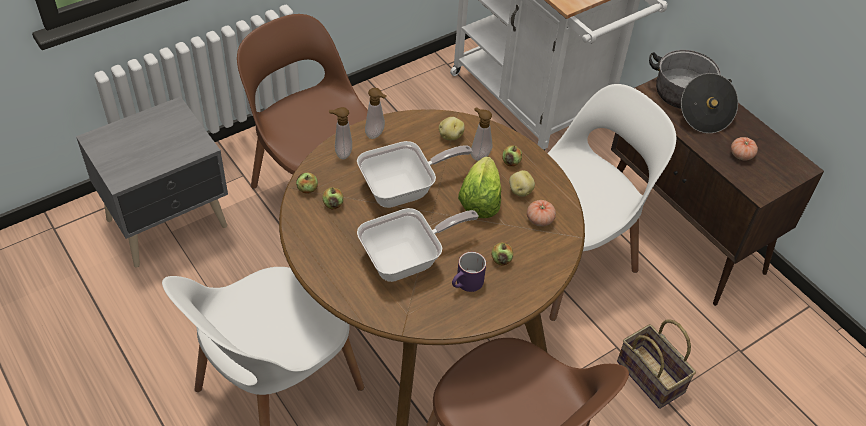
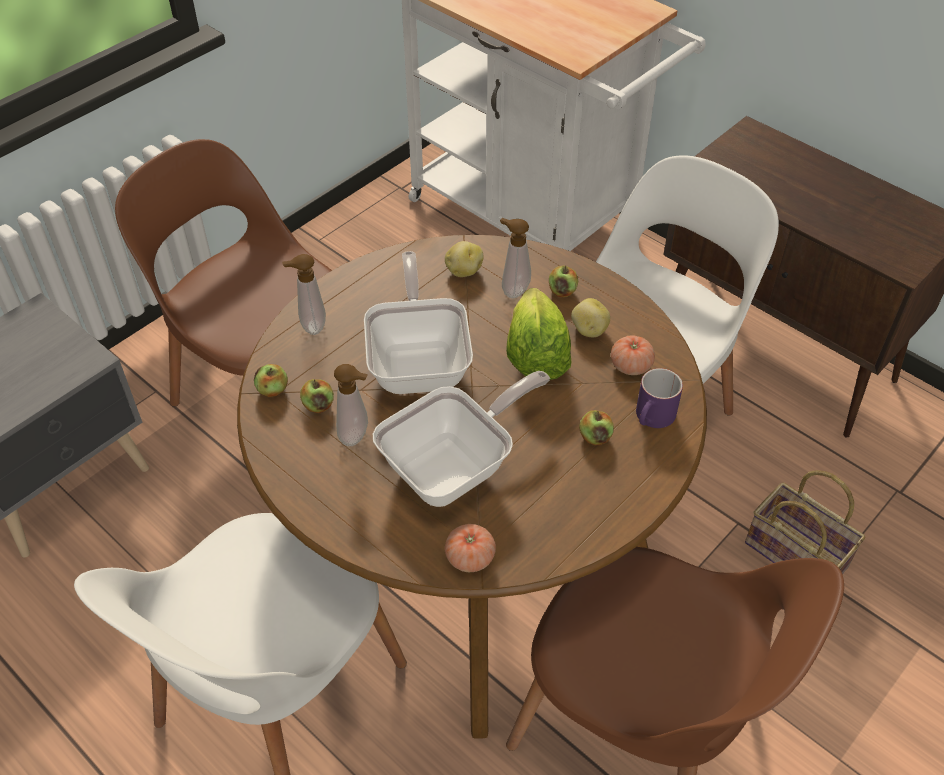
camera: 10 degrees left, 0 degrees up
(376, 134) = (355, 289): soap dispenser -> soap dispenser (357, 436)
(404, 190) = (419, 362): frying pan -> frying pan turned 60 degrees counterclockwise
(466, 284) = (556, 486): purple mug -> purple mug (653, 419)
(689, 102) = (768, 167): cooking pot -> none
(741, 155) = (862, 223): tomato -> tomato (470, 557)

